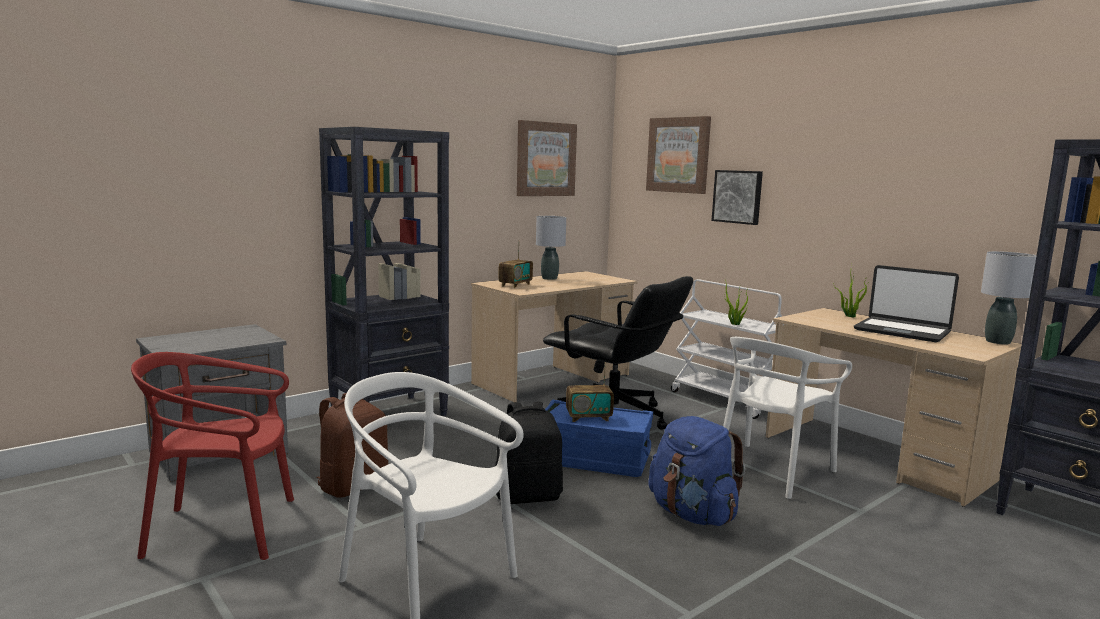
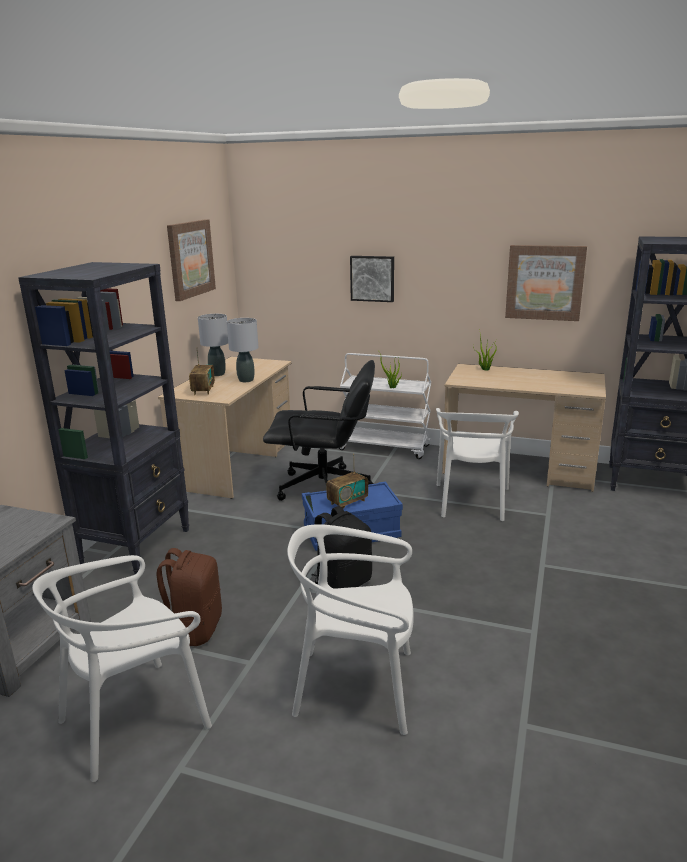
camera: 30 degrees left, 10 degrees up
(223, 530) = (135, 719): red chair -> white chair
(678, 155) = (308, 242): picture -> picture (545, 282)
(692, 514) = (462, 556): blue backpack -> none
(902, 331) = (532, 378): laptop -> none
(998, 342) = (590, 375): grey table lamp -> grey table lamp (246, 380)

